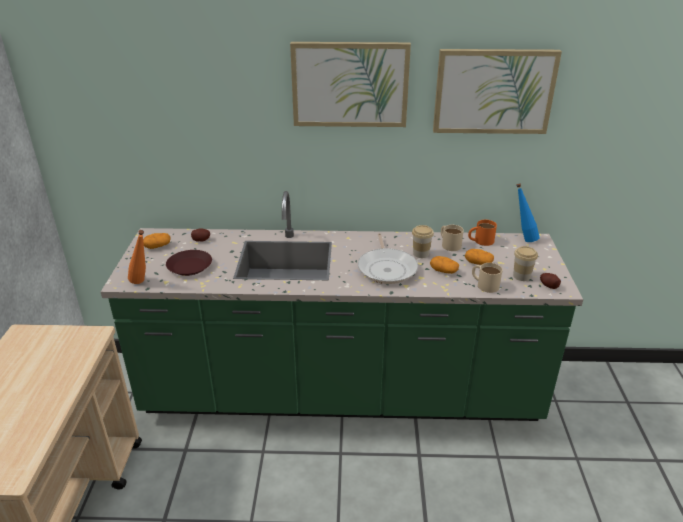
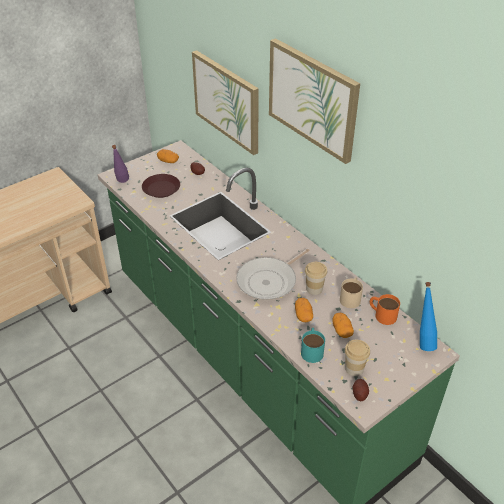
camera: 50 degrees right, 10 degrees up
(142, 283) = (122, 183): orange bottle -> purple bottle
(484, 284) = (312, 349): beige mug -> turquoise mug
(493, 91) = (427, 172): picture -> picture (227, 101)

